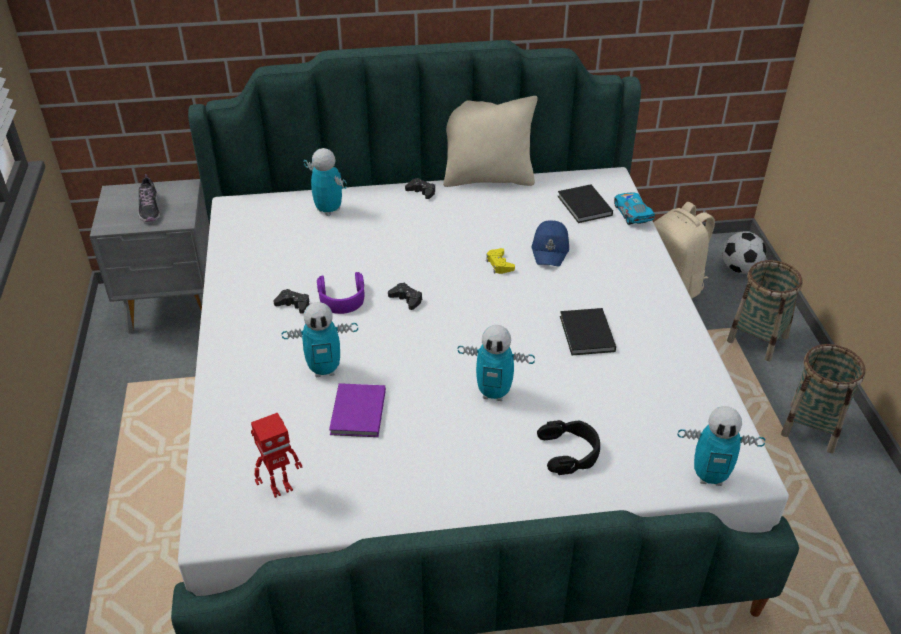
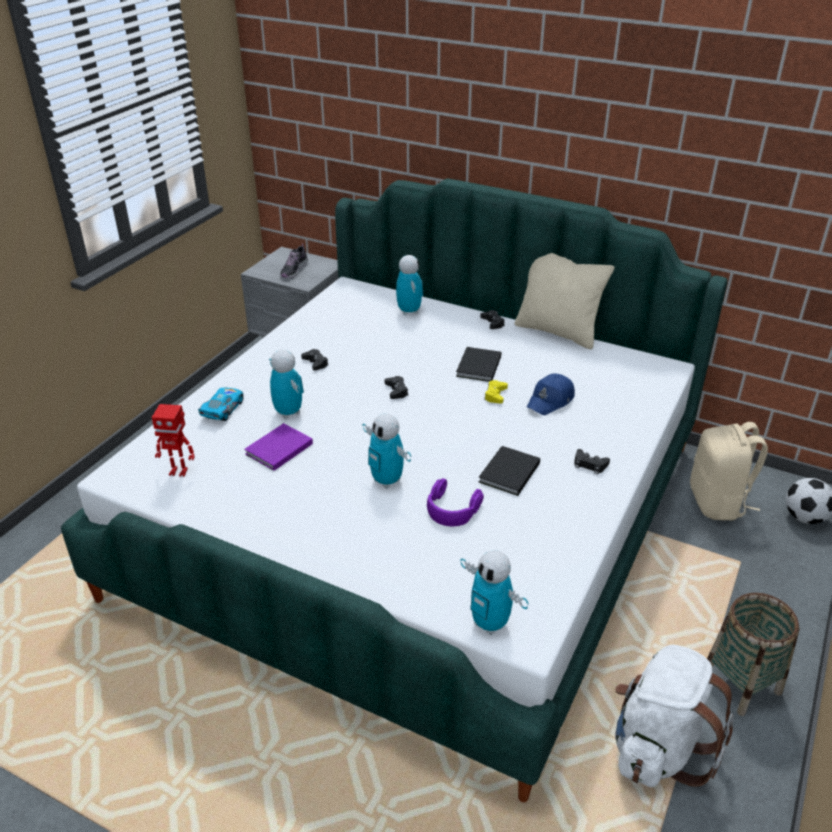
camera: 35 degrees right, 5 degrees down
(324, 370) = (288, 412): toy robot -> toy robot turned 150 degrees counterclockwise
(342, 298) = (352, 372): purple headphones -> purple headphones (452, 509)
(569, 452) = (396, 548): black headphones -> none
(584, 207) = (618, 380): black book -> black book (477, 367)
(632, 214) = (656, 402): toy car -> toy car (222, 409)
(640, 295) = (589, 465): none -> black game controller
(757, 339) = (761, 584): basket -> none
(803, 512) = (657, 747): none -> white backpack

